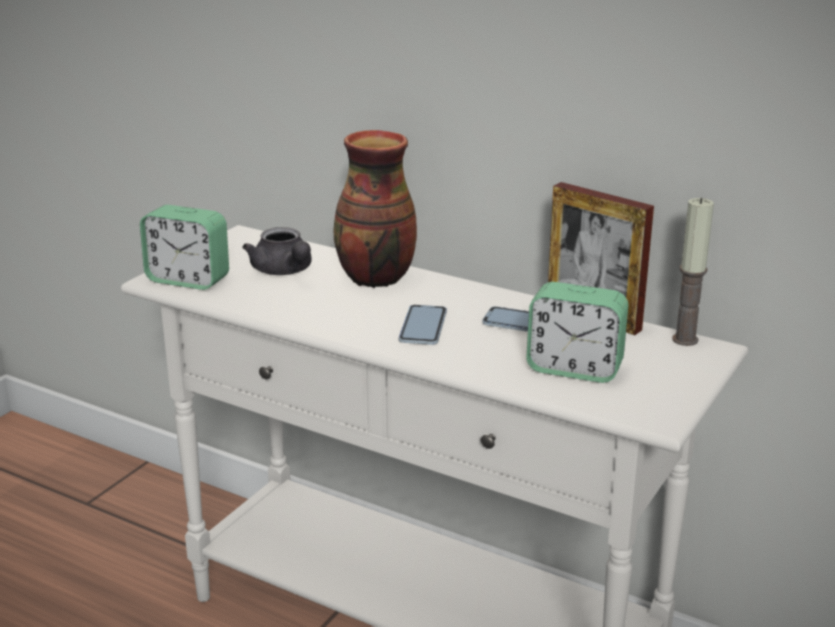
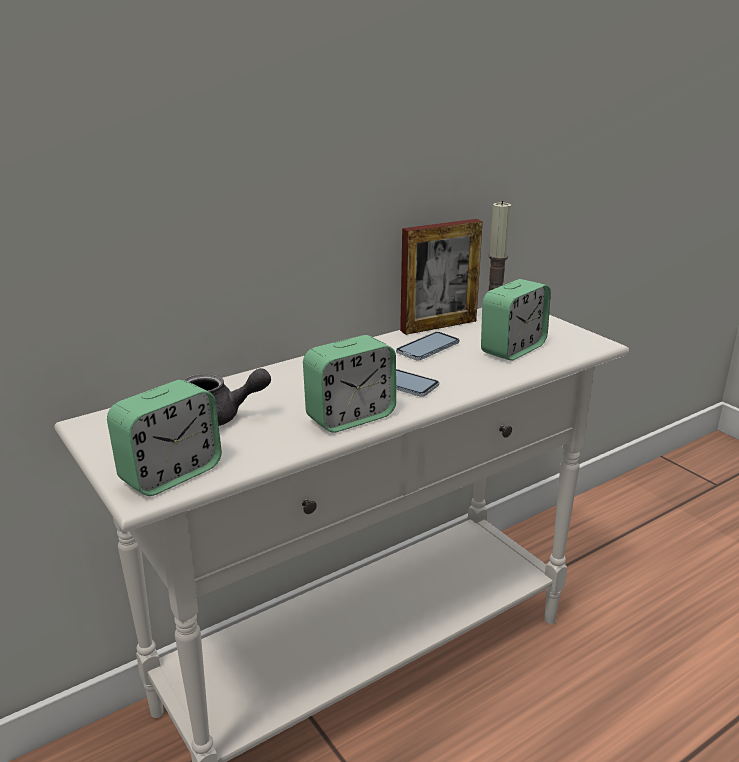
camera: 65 degrees left, 0 degrees up
(330, 320) = (350, 417): none -> alarm clock
(374, 278) = (283, 382): vase -> none

